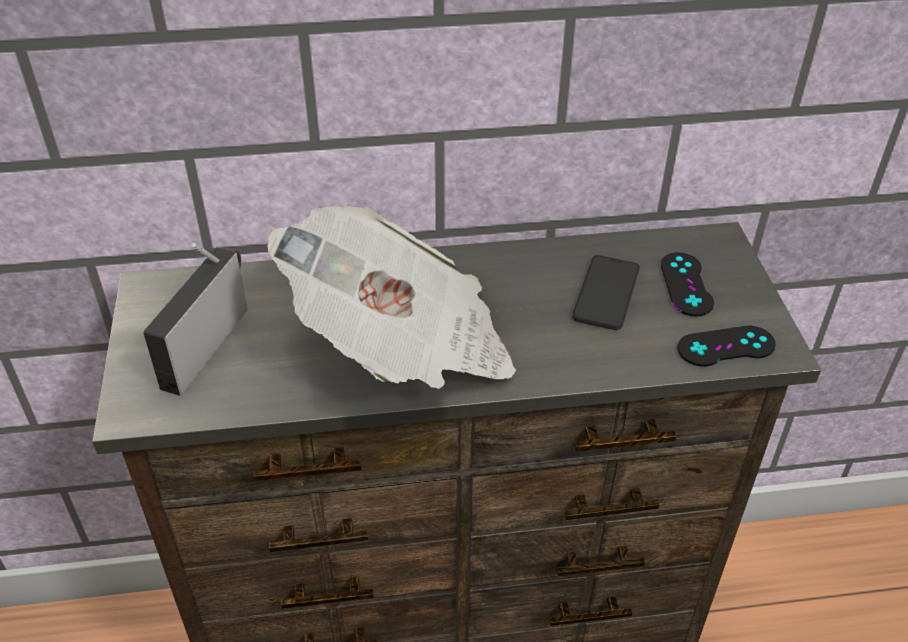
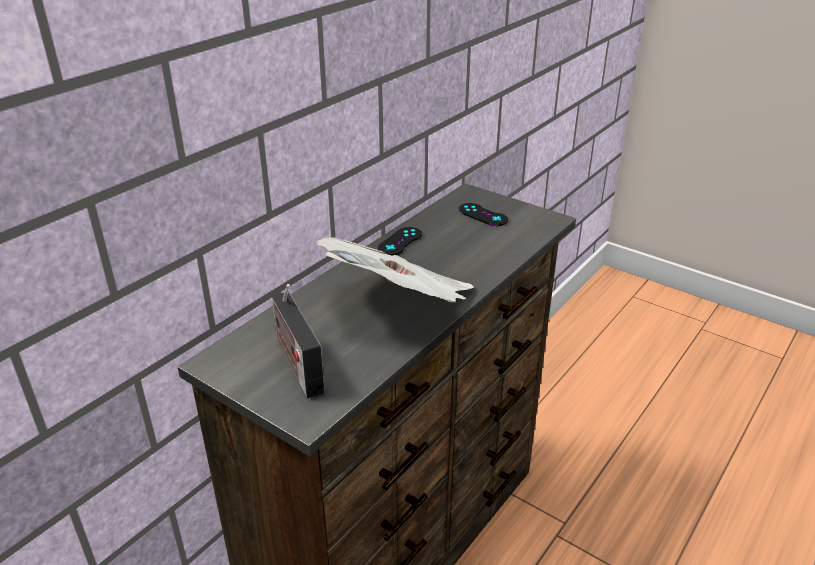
camera: 45 degrees left, 10 degrees down
(606, 293) = (456, 235): phone -> none
(726, 346) = (533, 228): black game controller -> black game controller (400, 241)

